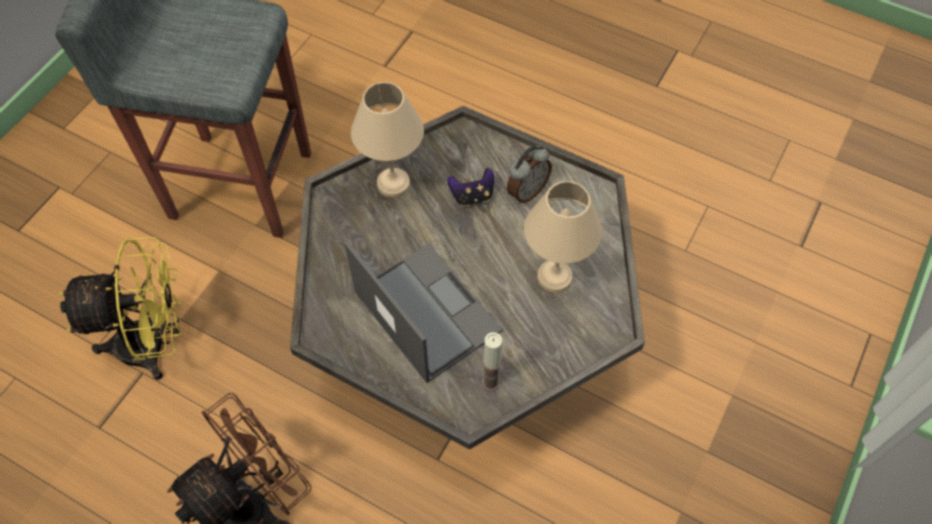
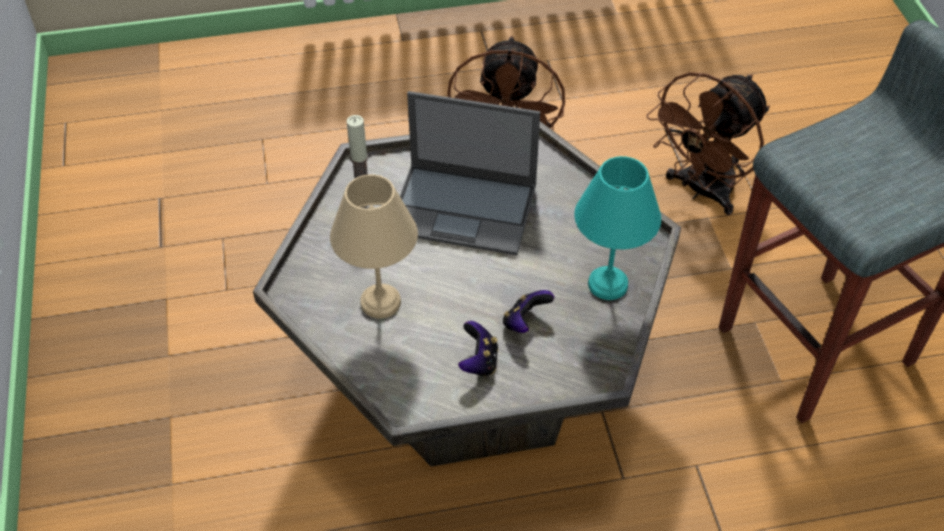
camera: 140 degrees right, 10 degrees down
(154, 344) = (701, 191): yellow fan -> brown fan
(392, 184) = (608, 282): beige table lamp -> turquoise table lamp
(526, 191) = (479, 361): alarm clock -> game controller

